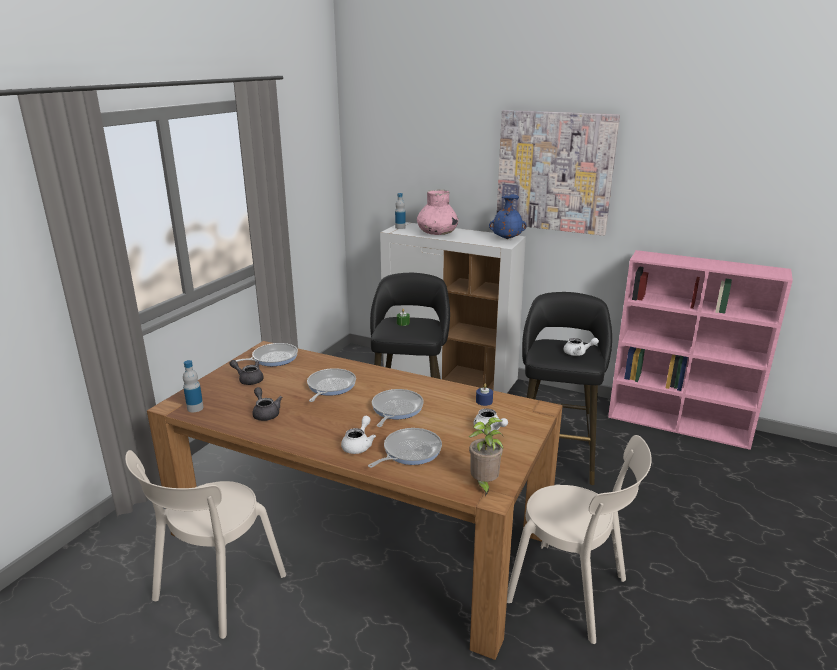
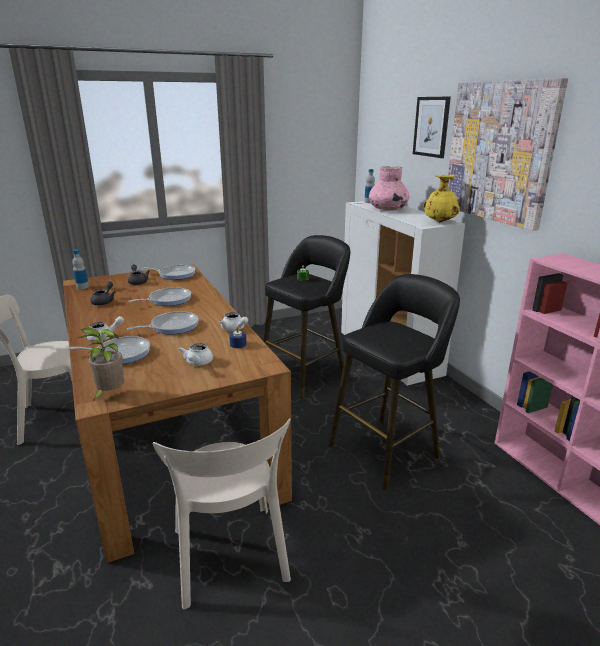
camera: 40 degrees right, 0 degrees up
(464, 148) = (431, 127): none -> picture
(506, 238) = (440, 222): blue vase -> yellow vase
(578, 353) = (399, 341): white teapot -> white teapot (234, 329)

